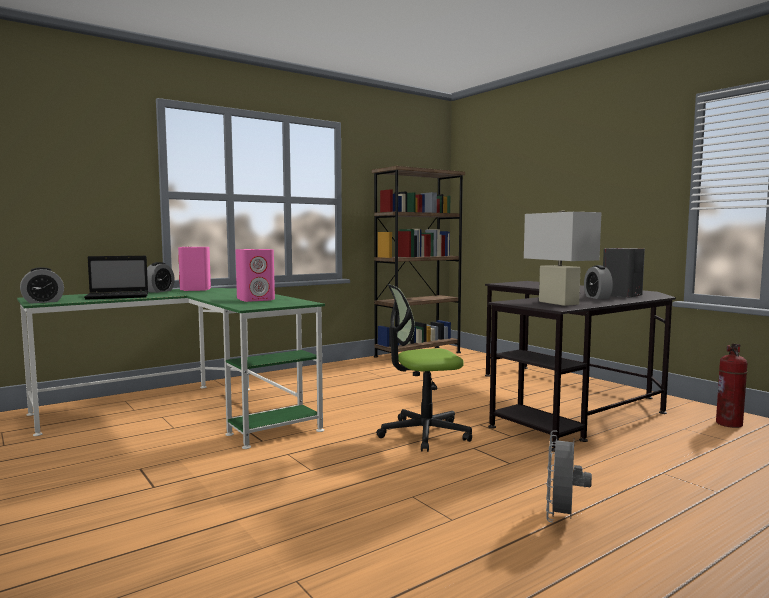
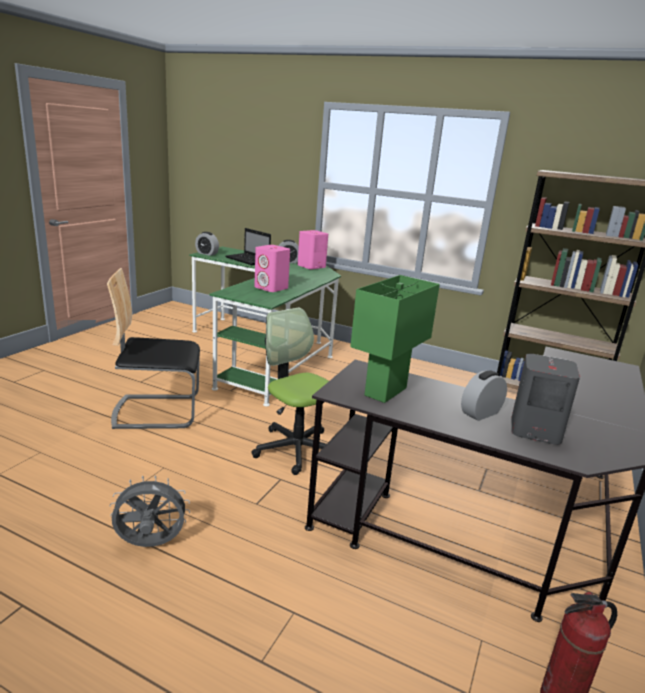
camera: 60 degrees right, 15 degrees up
(264, 485) = (157, 411): none -> chair
(558, 303) = (385, 392): white table lamp -> green table lamp

